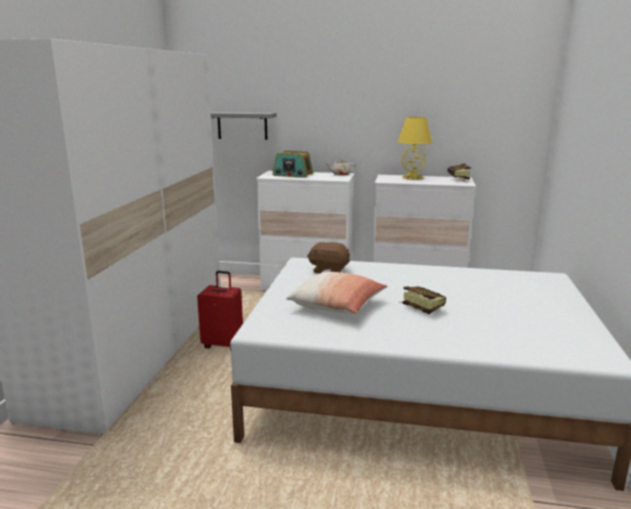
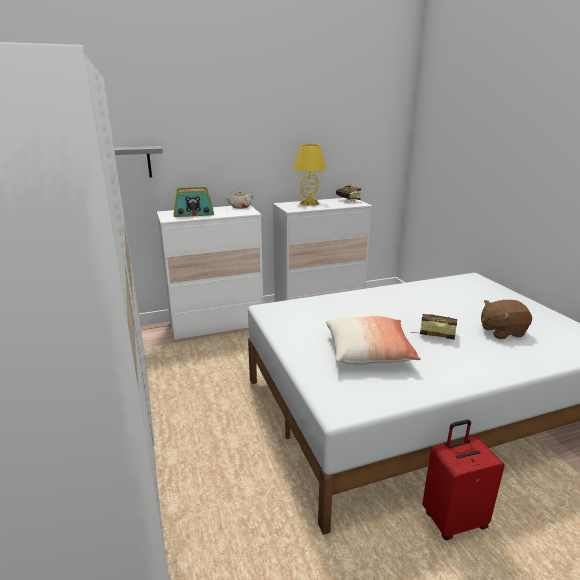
camera: 30 degrees left, 5 degrees up
(223, 345) = (196, 417): red suitcase -> red suitcase (453, 519)
(329, 270) = (307, 312): brown plush toy -> brown plush toy (501, 331)

